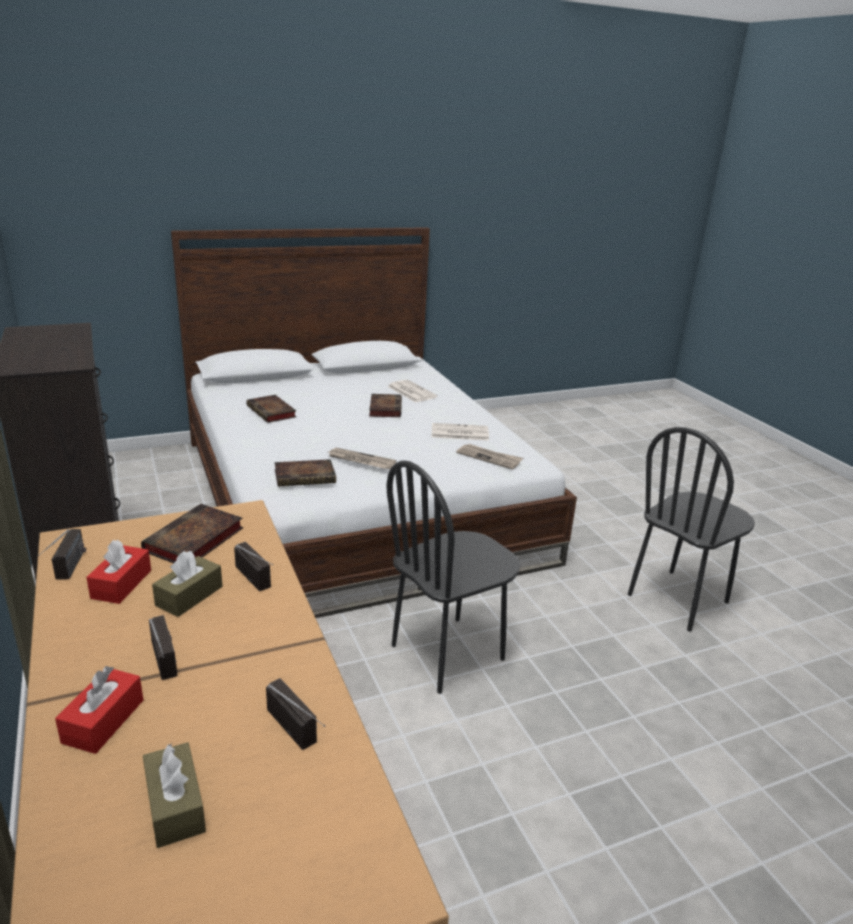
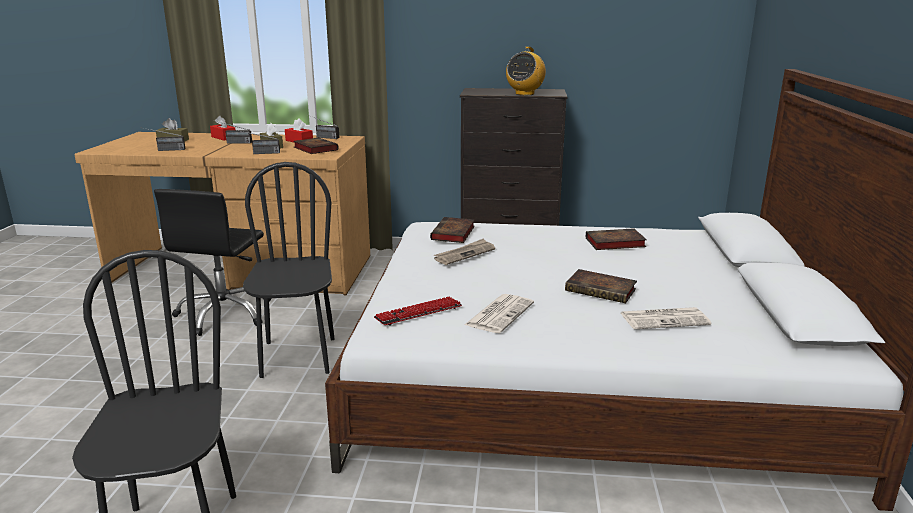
camera: 120 degrees right, 5 degrees down
(74, 339) = (524, 94): none -> radio
(400, 788) = (224, 314): none -> black office chair
(489, 458) = (418, 313): newspaper -> keyboard

